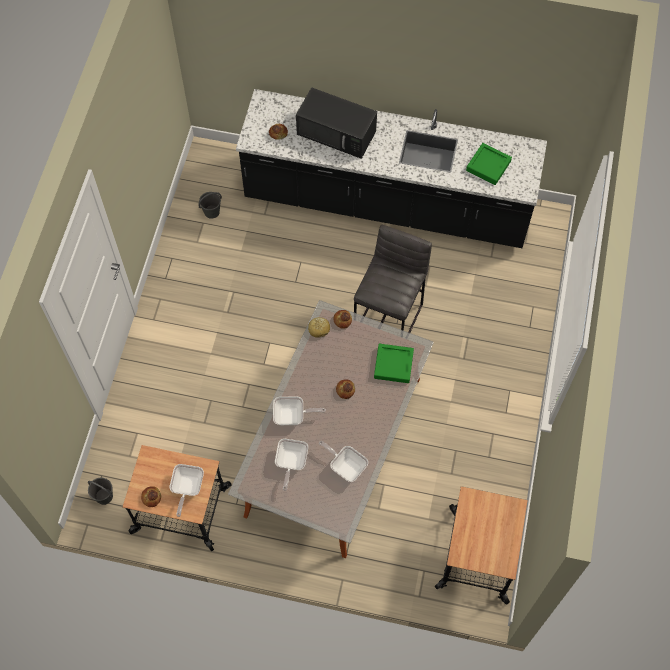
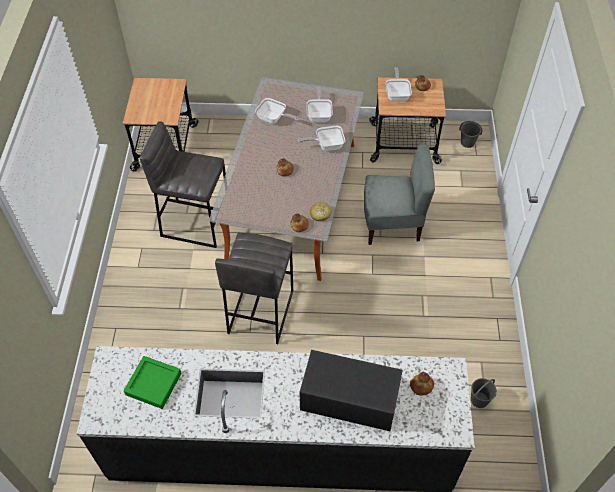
camera: 170 degrees right, 10 degrees down
(231, 397) = (392, 224): none -> grey chair
(393, 365) = (244, 195): green tray -> none
(446, 435) = (195, 223): none -> grey stool

